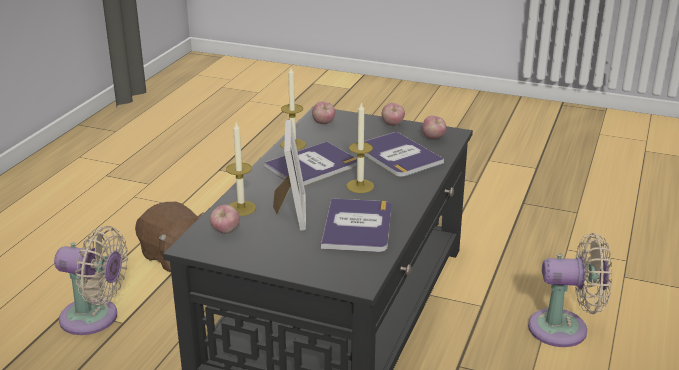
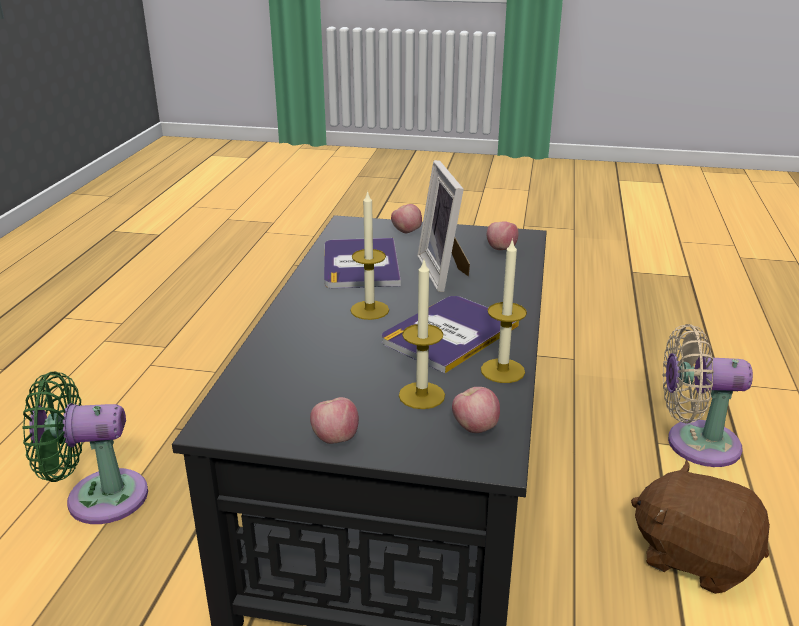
camera: 170 degrees right, 0 degrees up
(241, 208) = (504, 272): candle -> candle (421, 395)
(398, 156) = (320, 364): book -> none
(433, 138) = (255, 410): apple -> apple (406, 232)
(564, 329) = (98, 497): beige fan -> green fan

